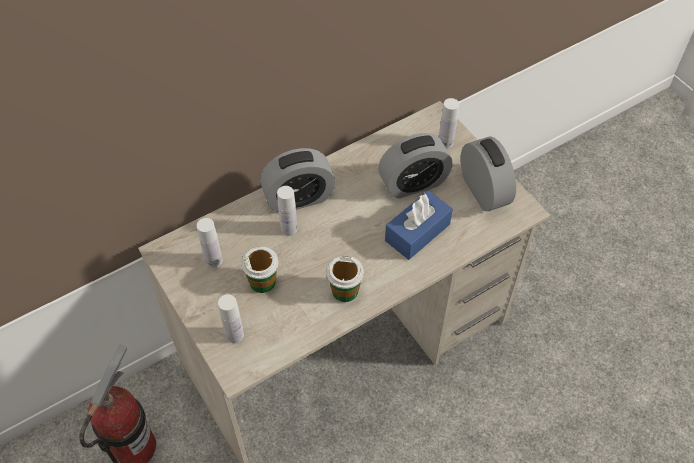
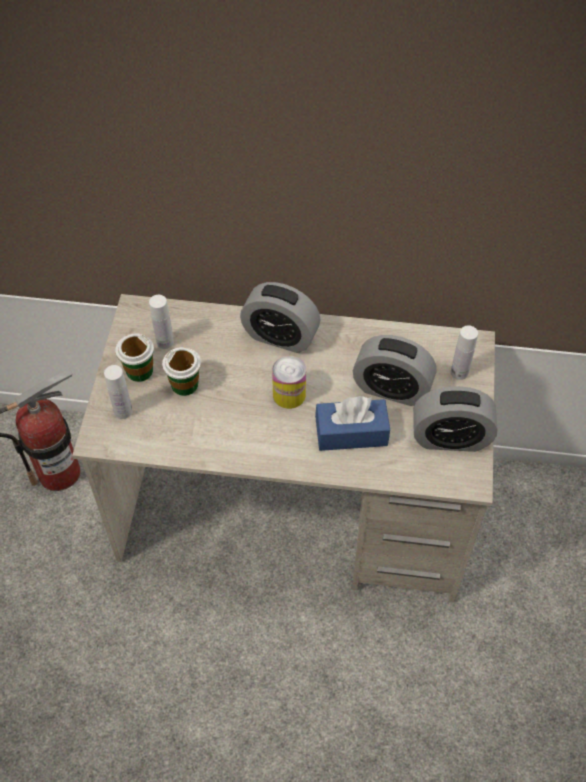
camera: 40 degrees right, 0 degrees up
(289, 229) = (247, 356): white bottle -> none
(345, 291) = (241, 438): cup -> cup (139, 371)
(347, 235) = (289, 395): none -> can
(483, 190) = (450, 438): alarm clock -> alarm clock turned 75 degrees clockwise

